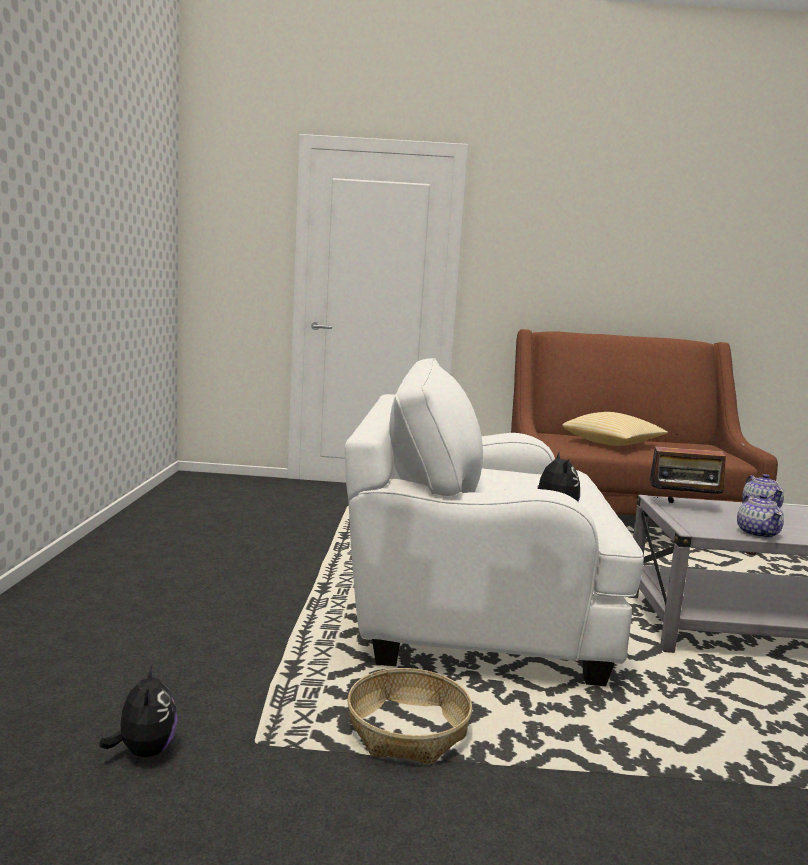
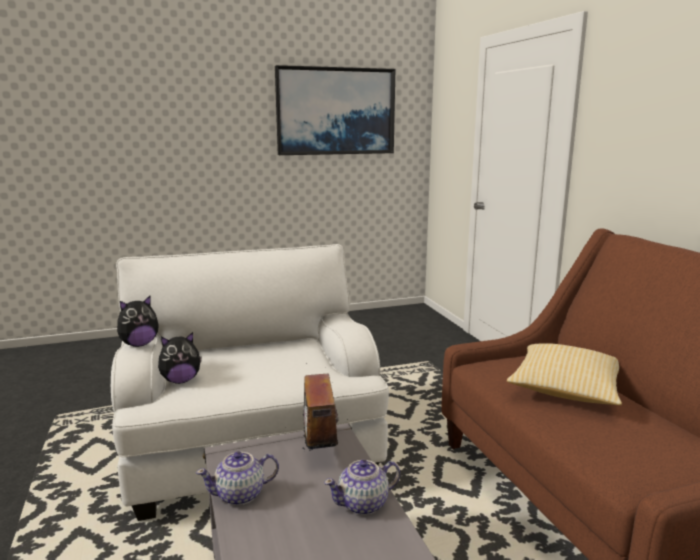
camera: 70 degrees right, 5 degrees up
(125, 191) = (335, 111): none -> picture
(144, 751) = (51, 395): plush toy -> plush toy (139, 344)
(408, 731) = (69, 452): basket -> none

